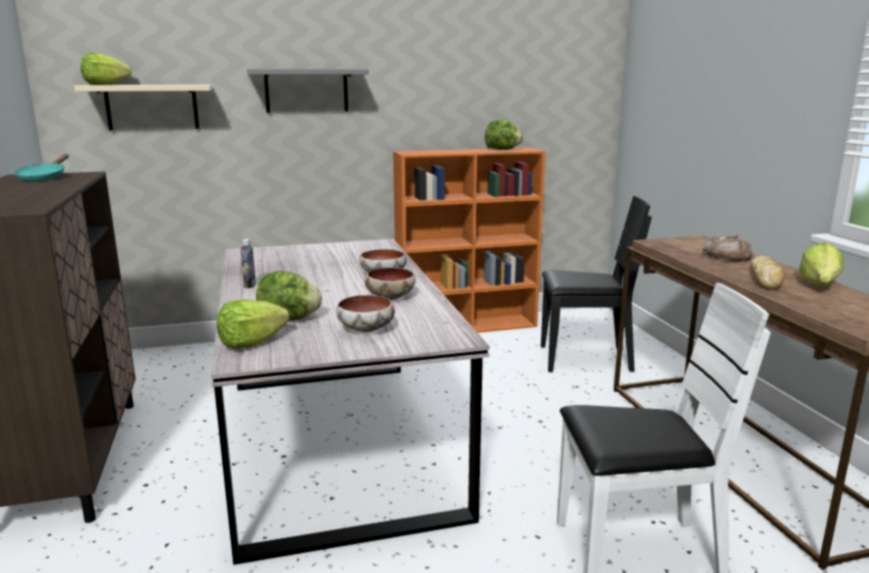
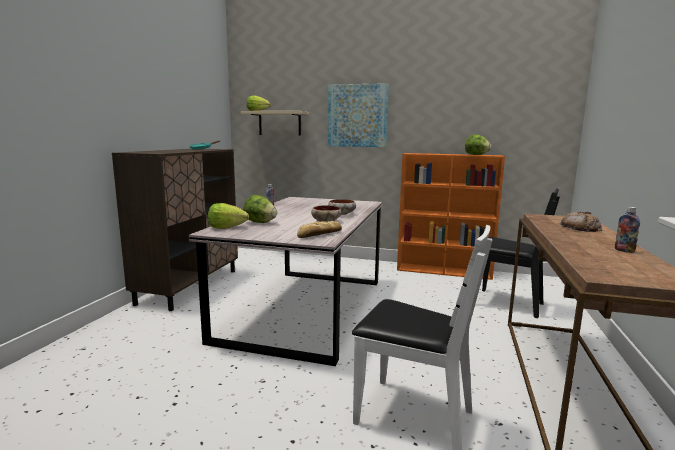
camera: 30 degrees right, 5 degrees down
(306, 90) = (357, 116): grey shelf -> picture
(367, 329) = (286, 231): bowl -> none
(765, 279) = (581, 241): bread -> bread (319, 234)
(819, 285) = (624, 250): lettuce -> bottle

